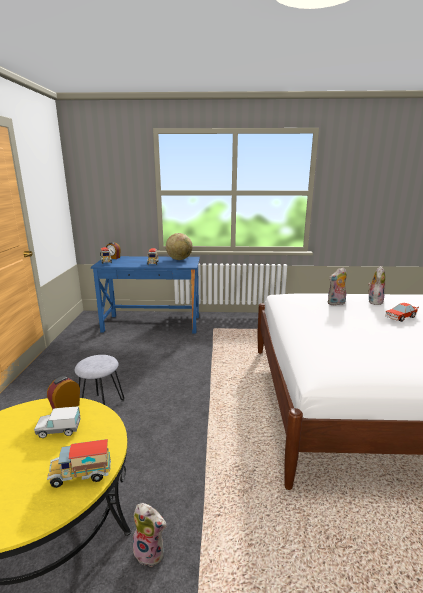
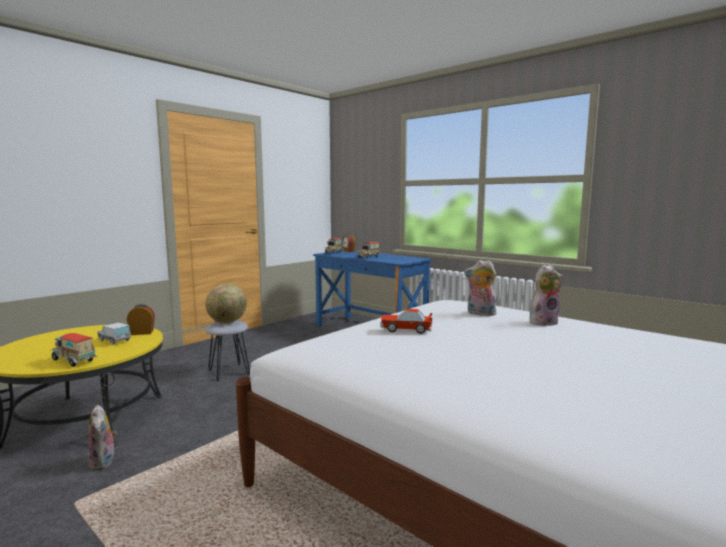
camera: 40 degrees right, 10 degrees down
(179, 259) = (403, 258): globe -> globe (227, 322)
(400, 317) = (528, 339): toy car -> toy car (405, 329)

